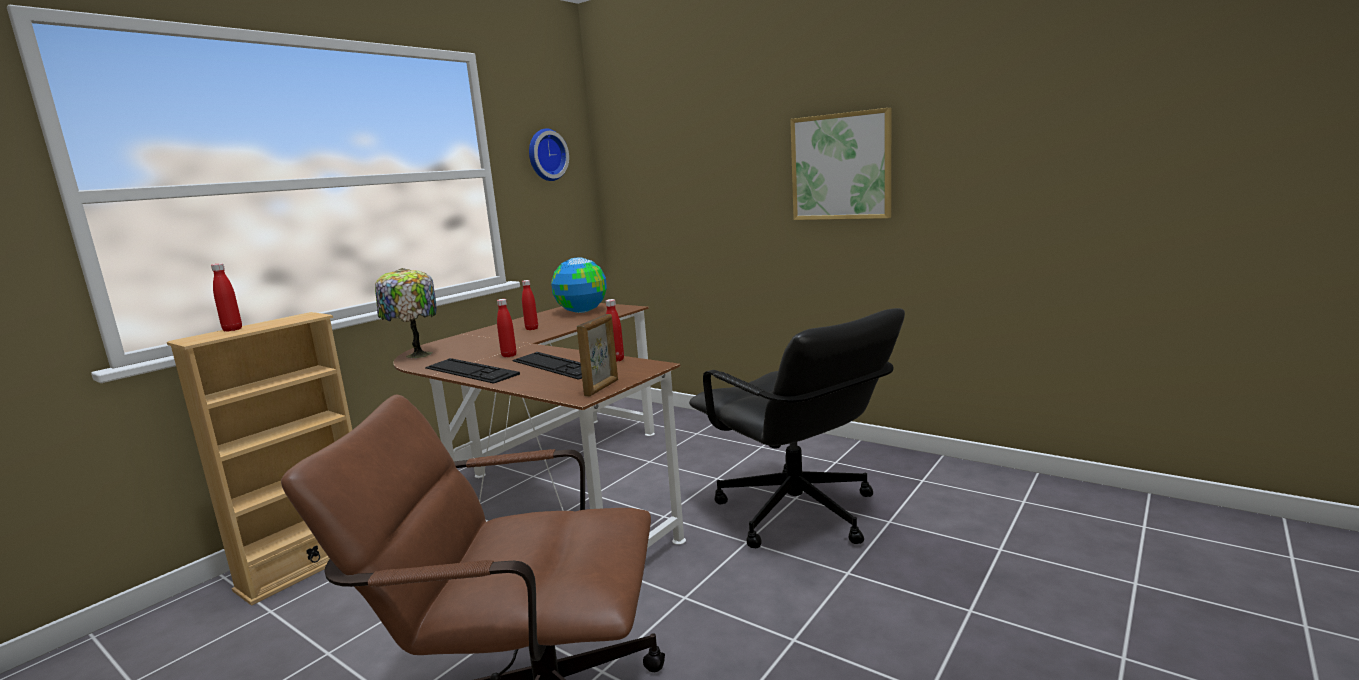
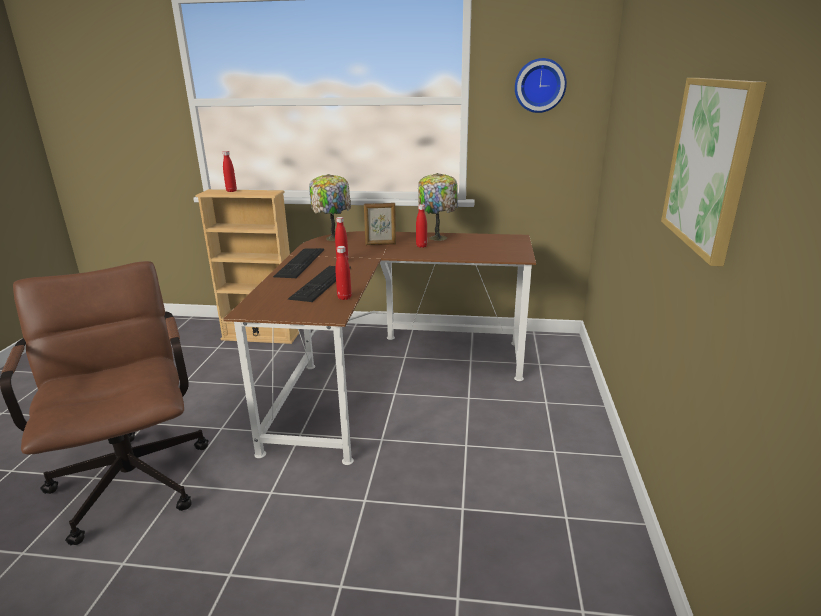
camera: 60 degrees right, 10 degrees up
(519, 322) = (438, 237): none -> table lamp
(581, 311) = (491, 245): globe -> none
(602, 388) = (267, 313): picture frame -> picture frame (380, 244)
(796, 513) = (431, 518): black office chair -> none

